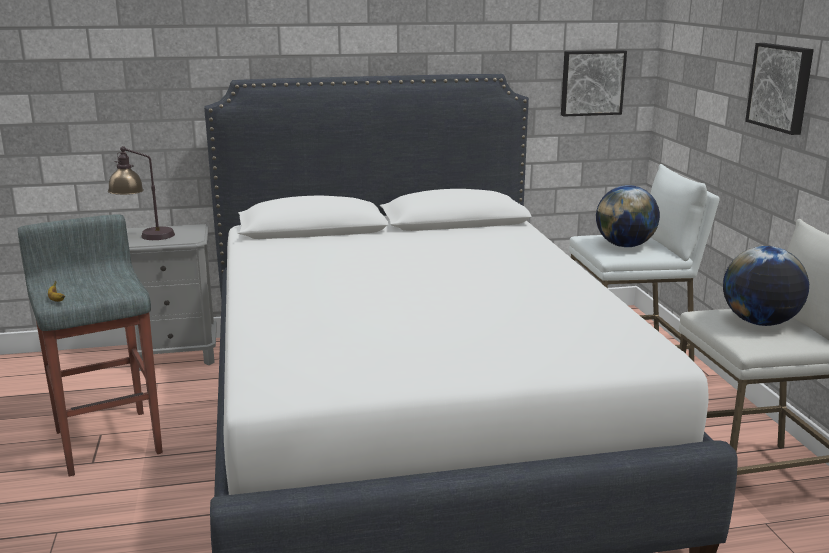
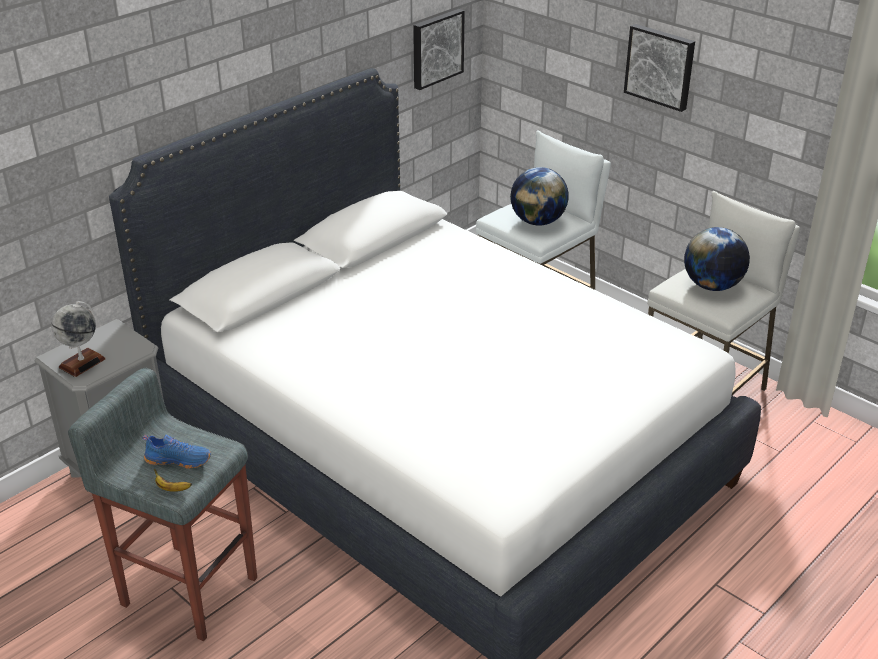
camera: 35 degrees left, 15 degrees up
(90, 287) = (179, 459): none -> blue shoe
(144, 237) = (82, 363): table lamp -> globe

